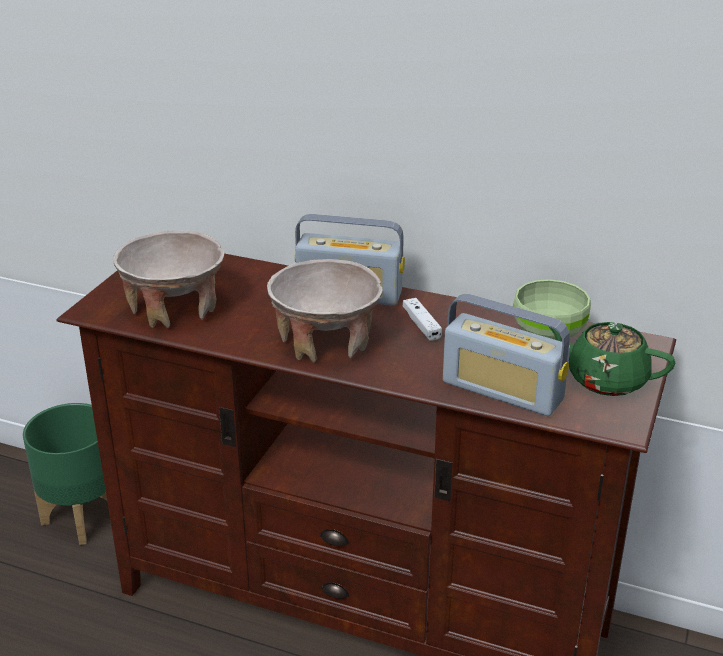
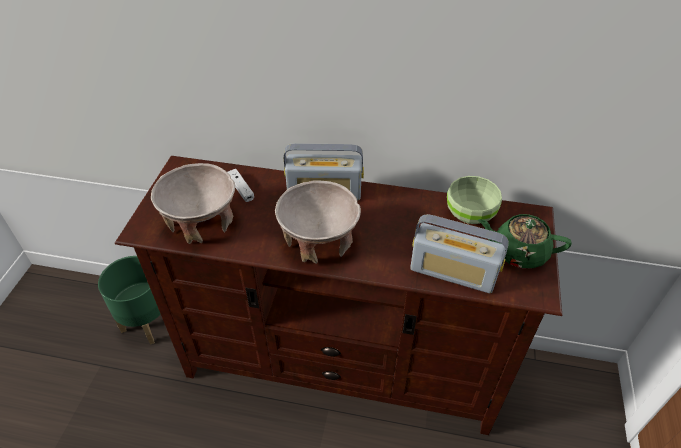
camera: 10 degrees left, 15 degrees up
(421, 325) = (382, 216): white game controller -> white game controller (241, 189)

